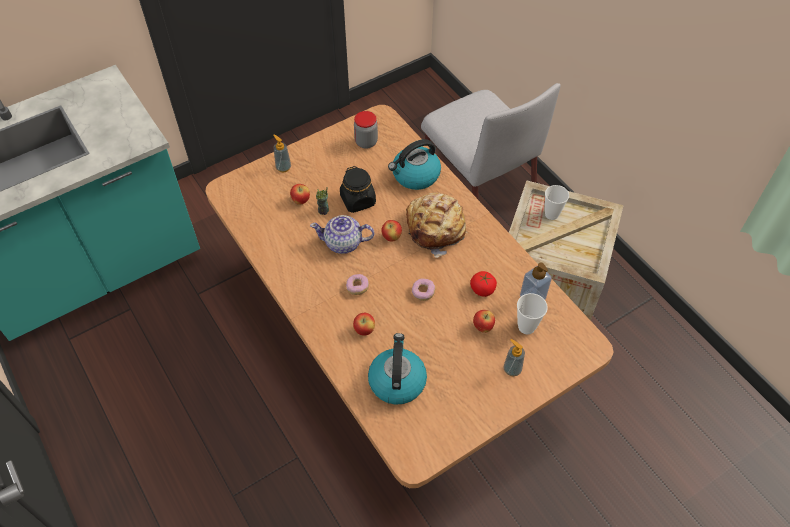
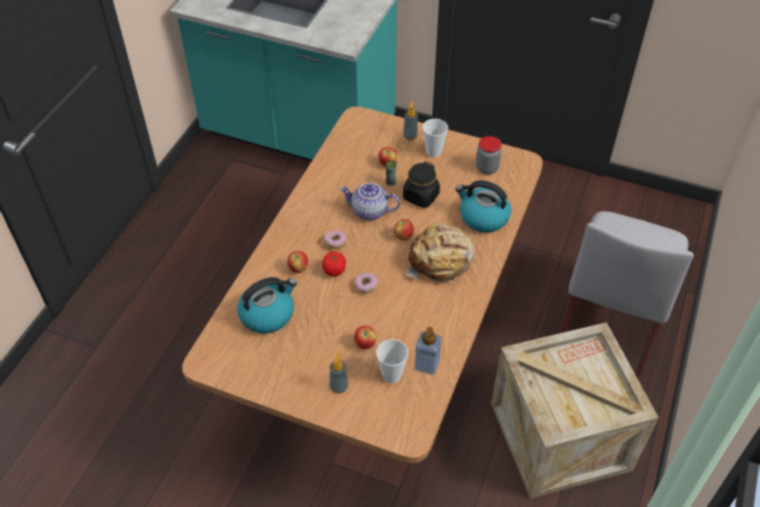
camera: 55 degrees right, 5 degrees down
(344, 243) = (370, 211): teapot -> teapot turned 45 degrees counterclockwise
(482, 289) = (404, 324): tomato -> tomato (334, 270)
(551, 214) = (589, 365): cup -> cup (433, 152)

